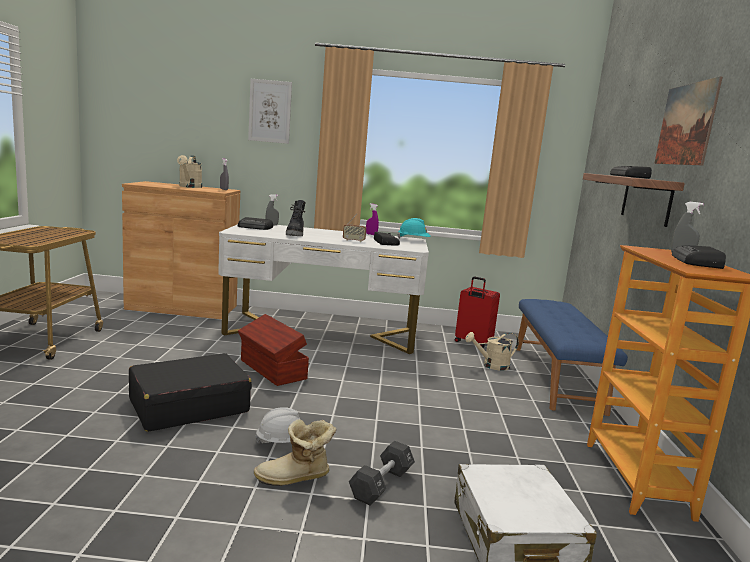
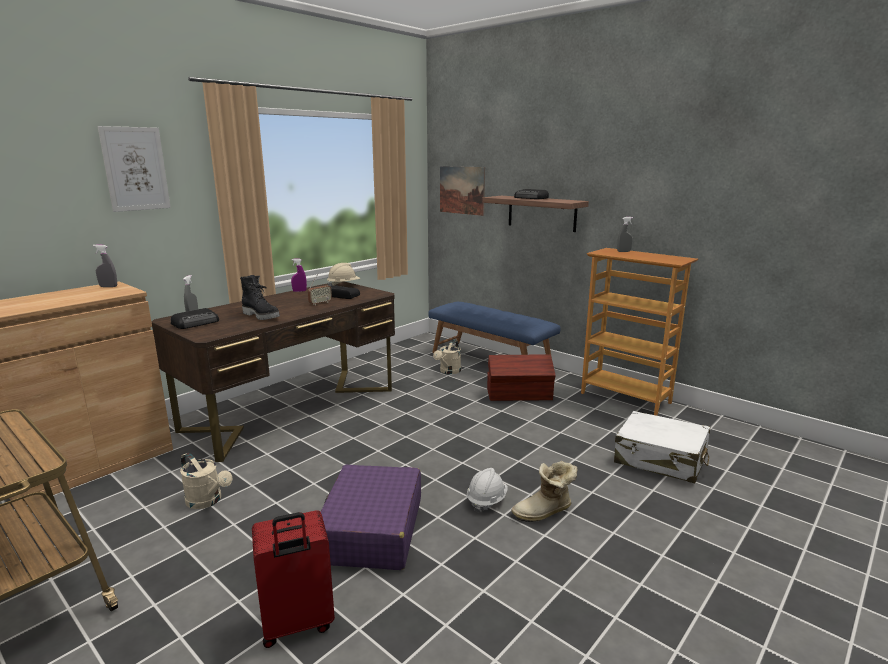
camera: 50 degrees left, 5 degrees up
(188, 406) = (371, 530): black suitcase -> purple suitcase
(189, 187) = (58, 296): beige watering can -> beige watering can (208, 501)
(272, 370) = (345, 461): brown storage box -> brown storage box (520, 395)
(295, 478) = (545, 512): boot -> boot turned 45 degrees clockwise
(322, 332) = (293, 409): white desk -> brown desk
(381, 484) = (577, 479): black dumbbell -> none
(413, 240) = (343, 285): turquoise hard hat -> beige hard hat
(472, 343) = (403, 361): red suitcase -> red suitcase (297, 625)
(686, 124) = (578, 160): picture -> picture (462, 190)
(697, 262) = (649, 255): radio -> none

